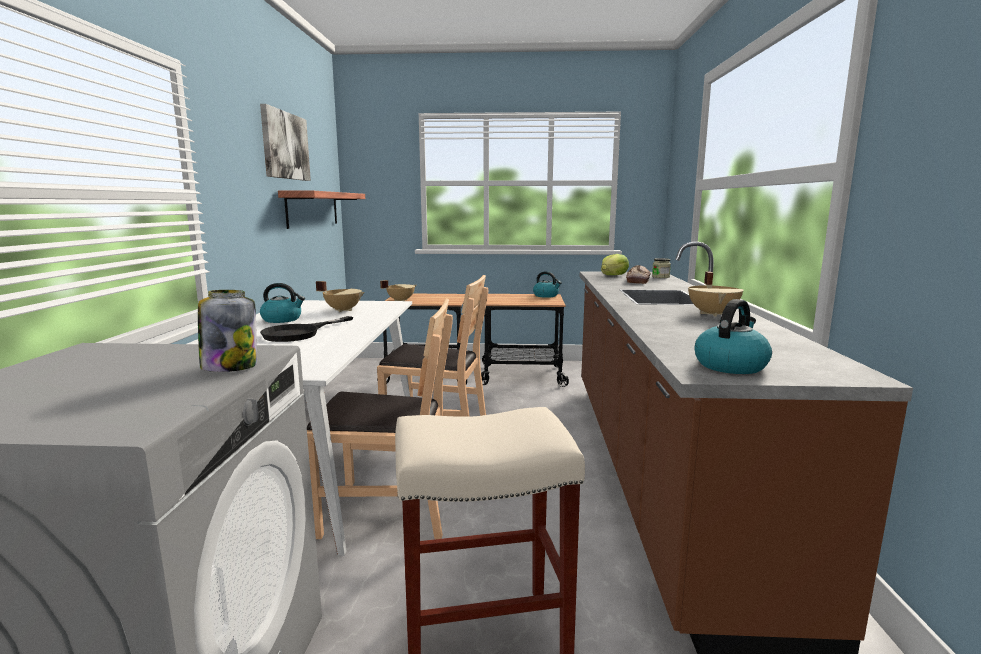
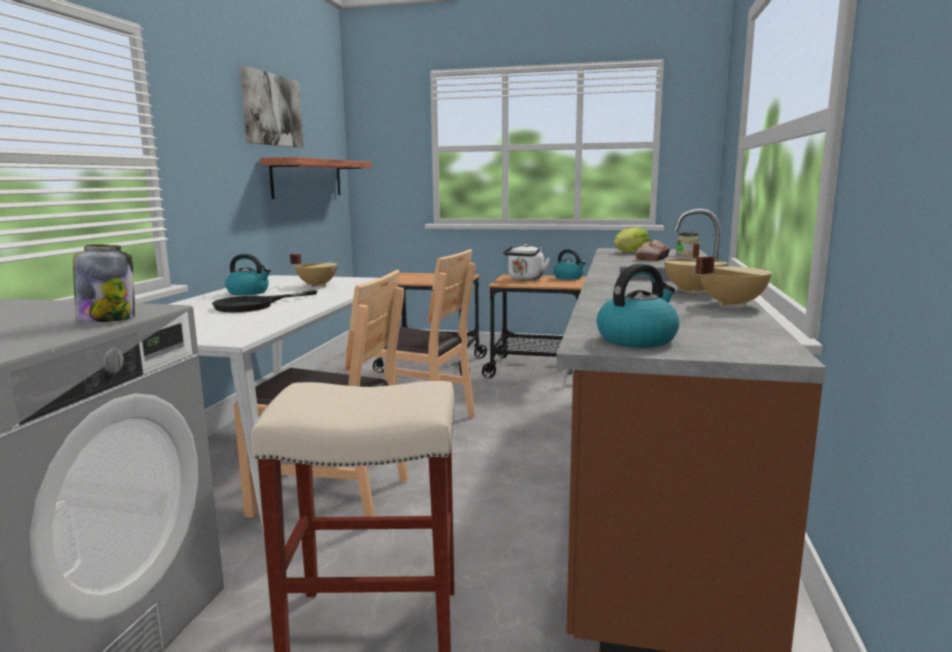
camera: 10 degrees right, 0 degrees up
(400, 300) = (400, 280): beige cooking pot -> beige cooking pot (730, 304)
(510, 297) = (525, 279): none -> white kettle

